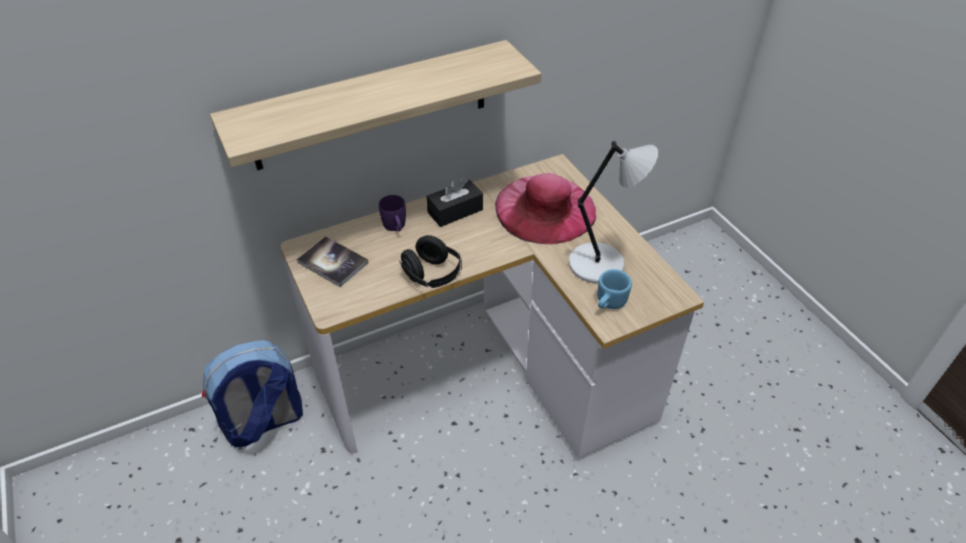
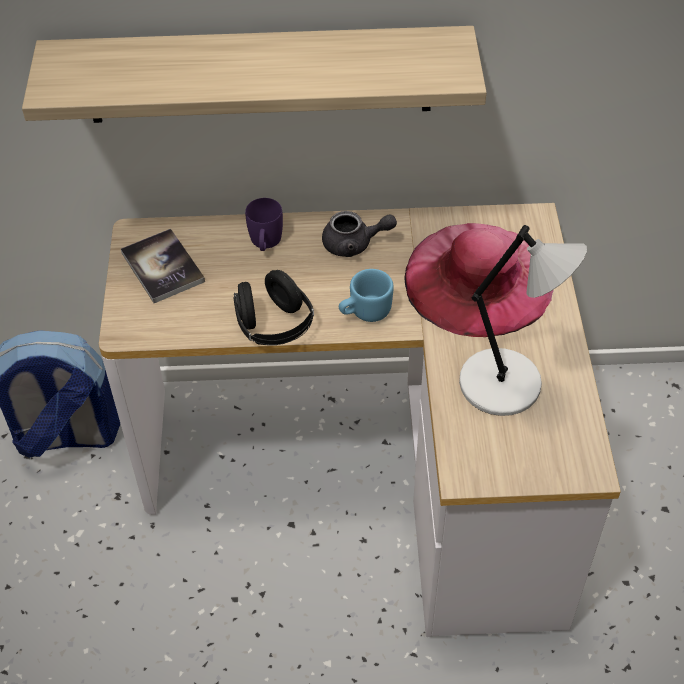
camera: 25 degrees right, 5 degrees up
(455, 211) = (354, 244): black tissue box -> grey teapot
(608, 303) = (481, 445): blue mug -> blue mug (364, 312)

